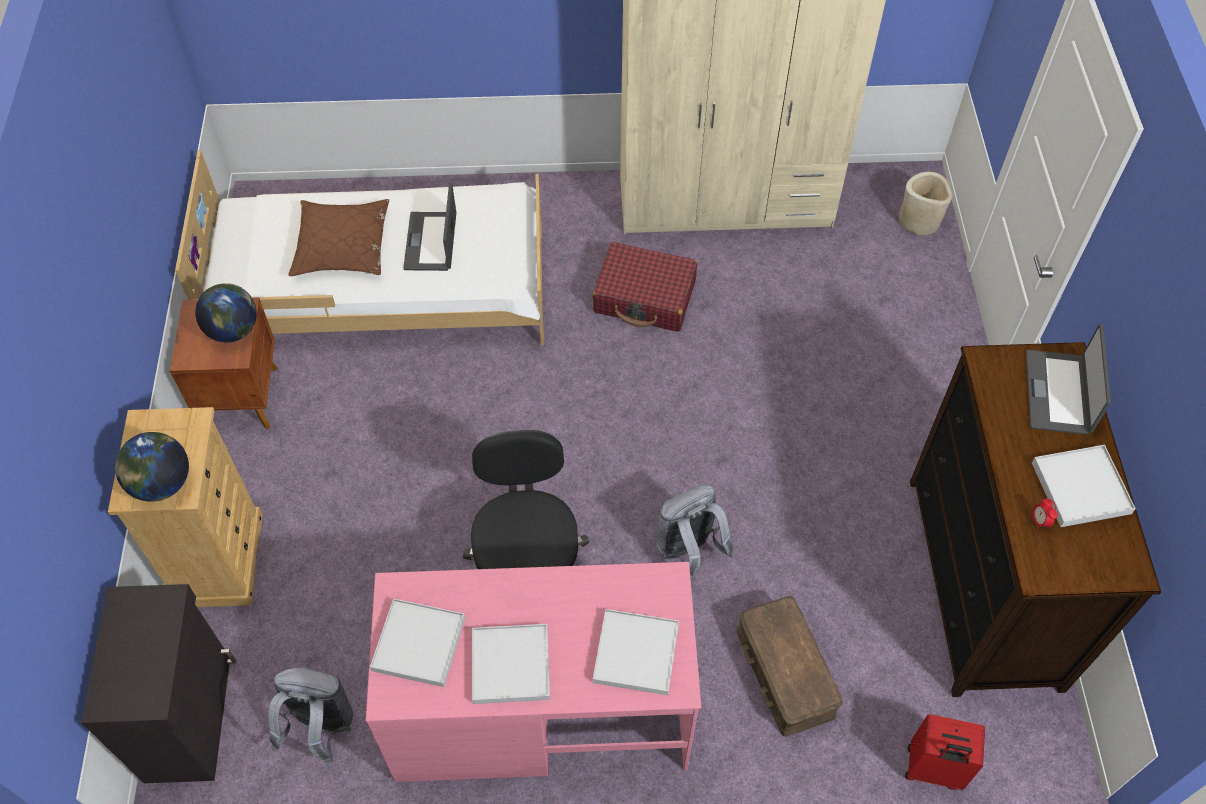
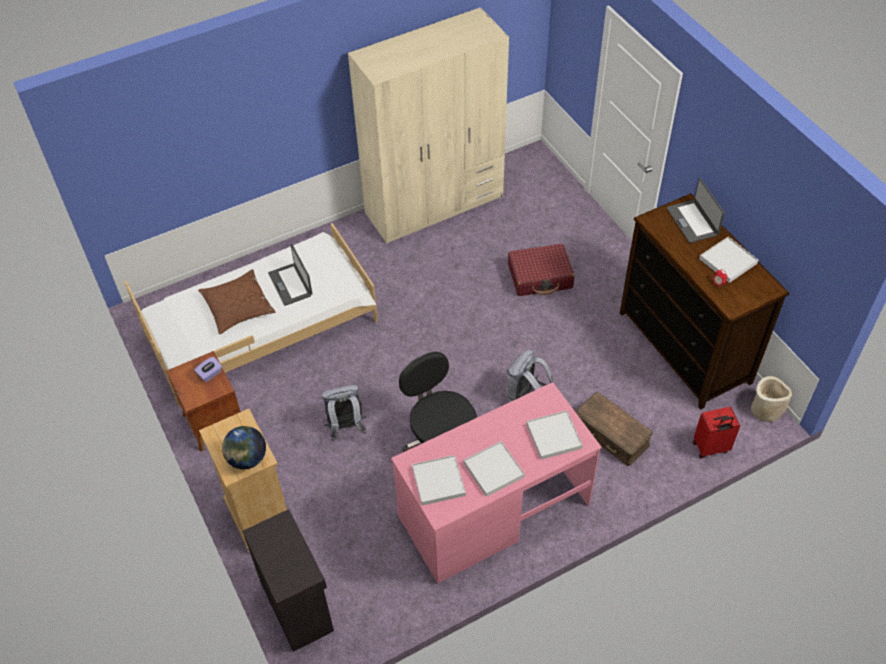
camera: 25 degrees left, 5 degrees down
(233, 330) = (210, 374): globe -> purple tissue box
(320, 727) = (377, 576): grey backpack -> grey backpack (346, 428)
(645, 297) = (420, 273): red suitcase -> red suitcase (540, 277)
(920, 220) = (547, 176): beige planter -> beige planter (766, 410)

